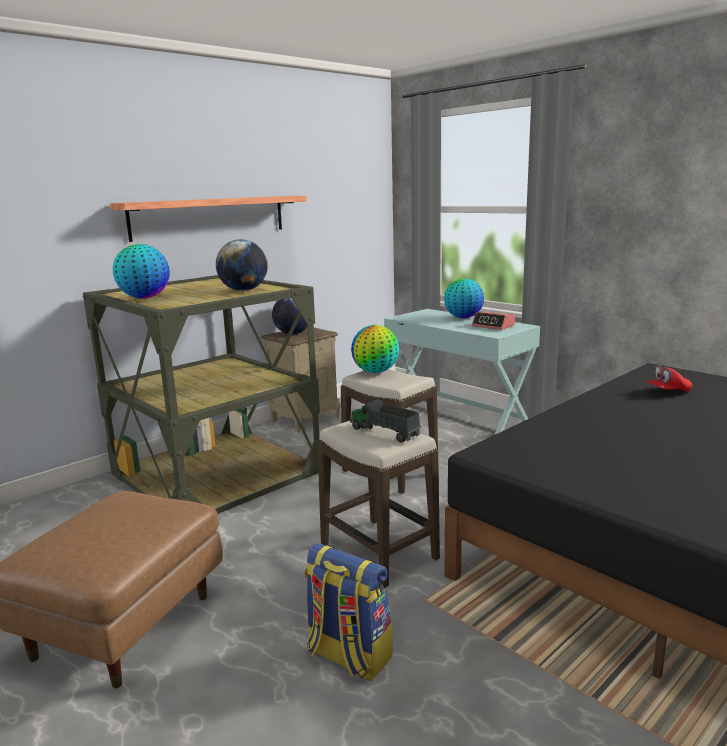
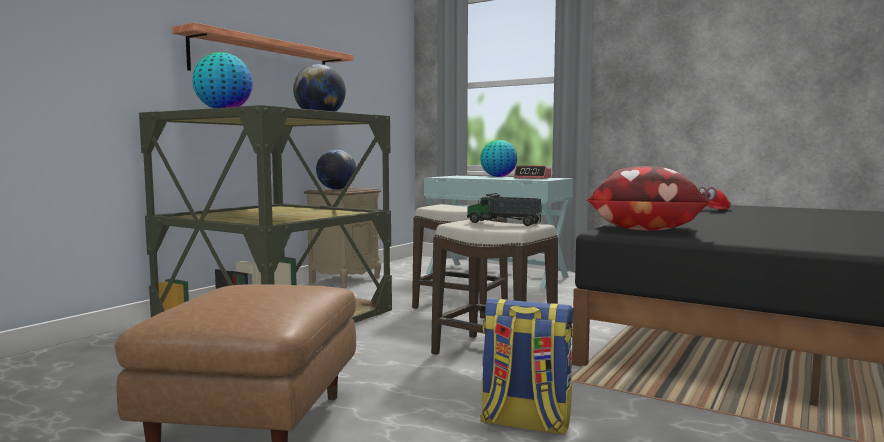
camera: 15 degrees left, 10 degrees down
(376, 372) = (445, 205): globe -> none
(528, 448) = (642, 229): none -> pillow

